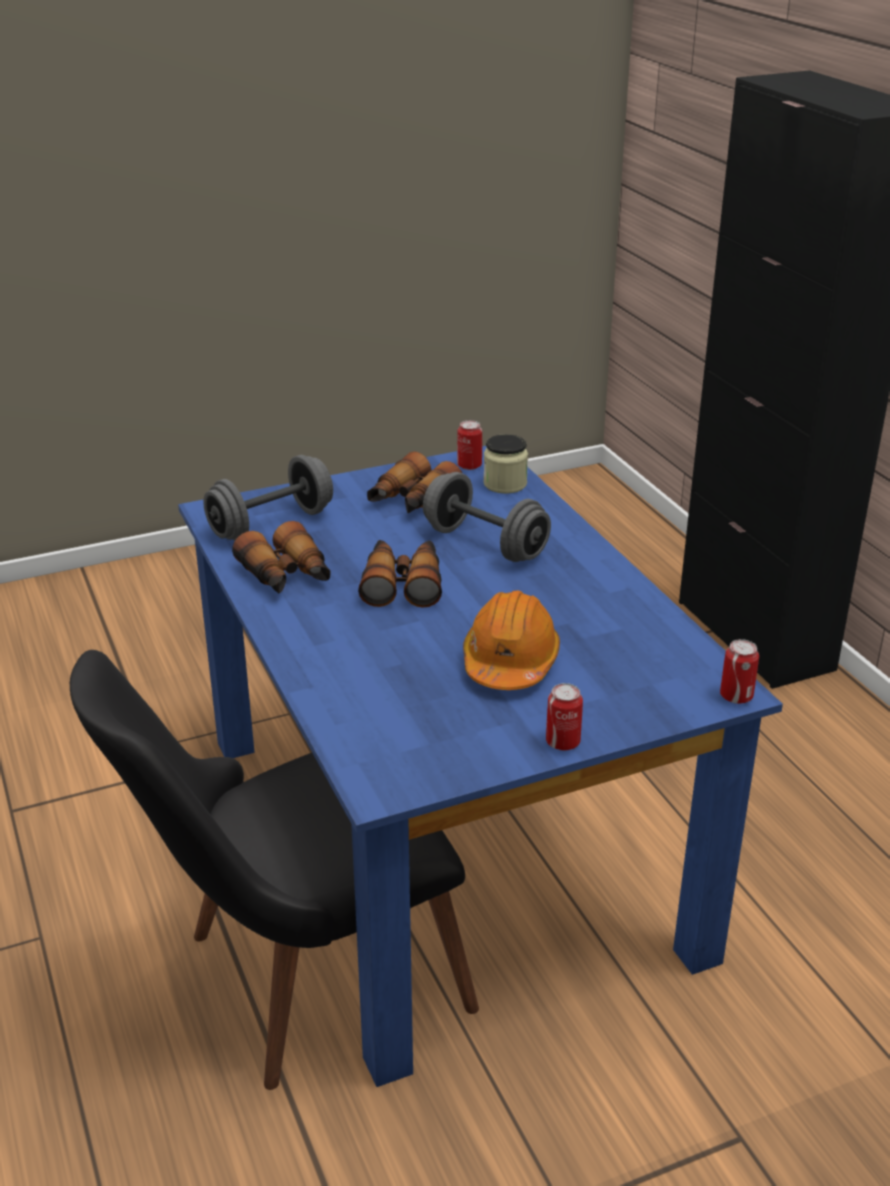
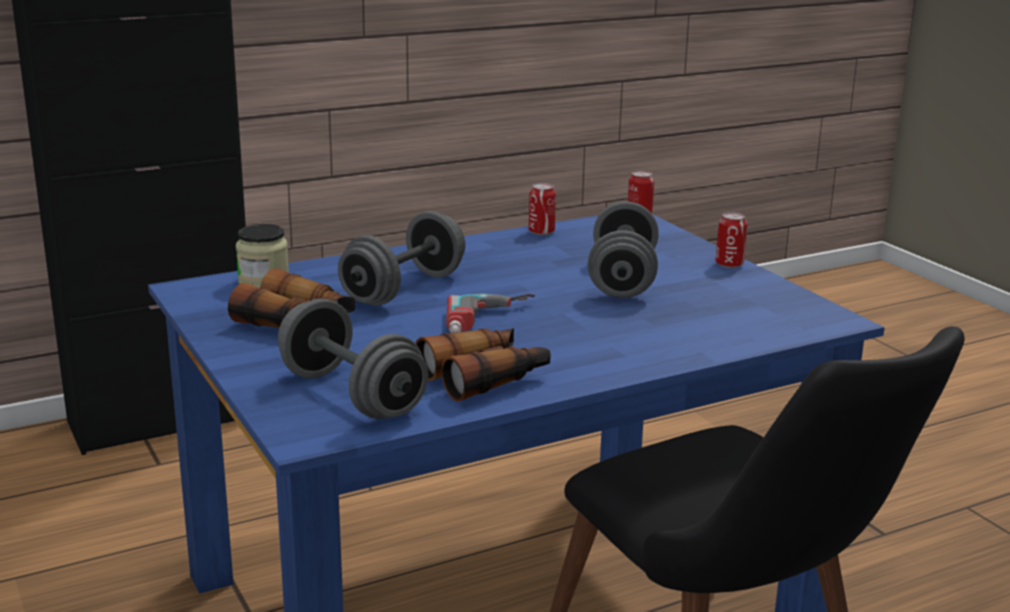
camera: 95 degrees left, 10 degrees down
(402, 583) = (492, 321): binoculars -> power drill
(469, 465) = (209, 297): can -> can (541, 232)
(510, 662) = (622, 279): orange hard hat -> grey dumbbell

